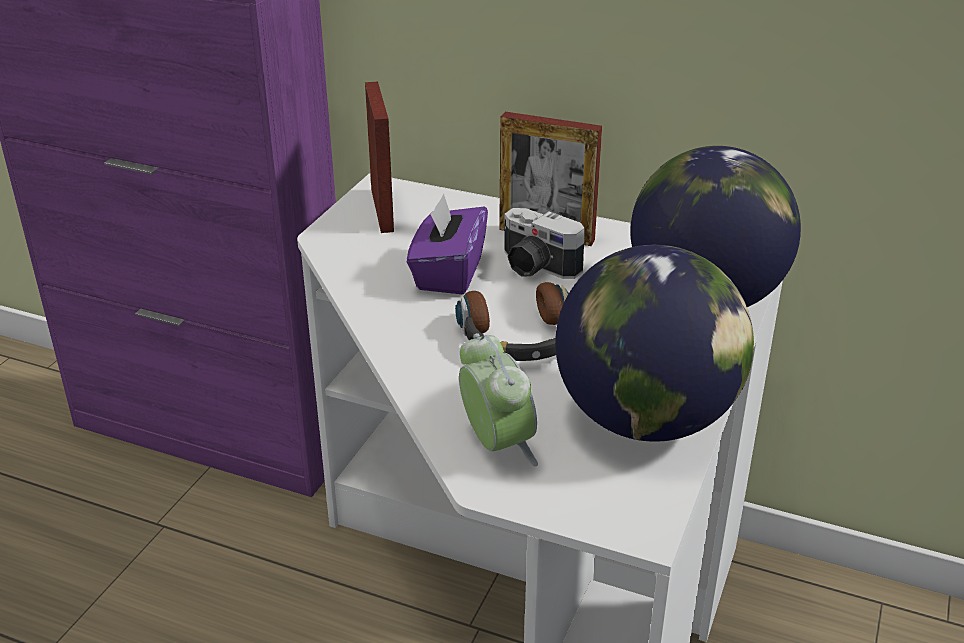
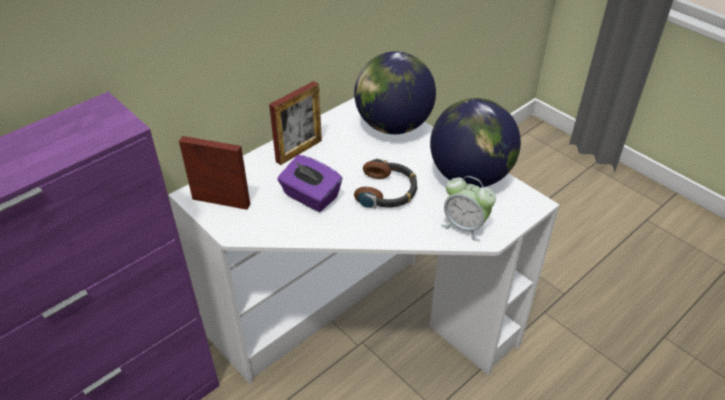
camera: 65 degrees left, 10 degrees up
(496, 445) = (465, 226): alarm clock -> alarm clock turned 150 degrees counterclockwise
(535, 267) = (327, 165): camera -> none

